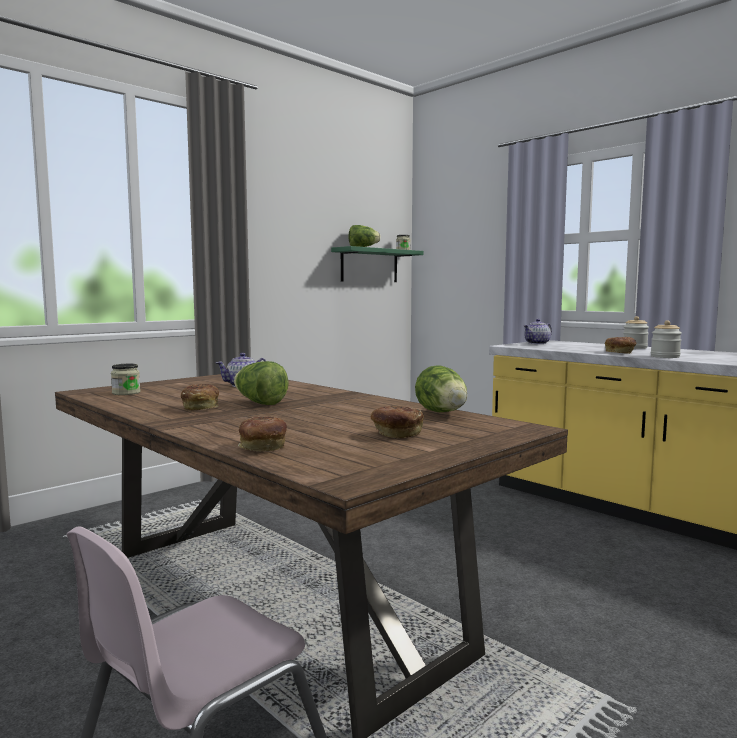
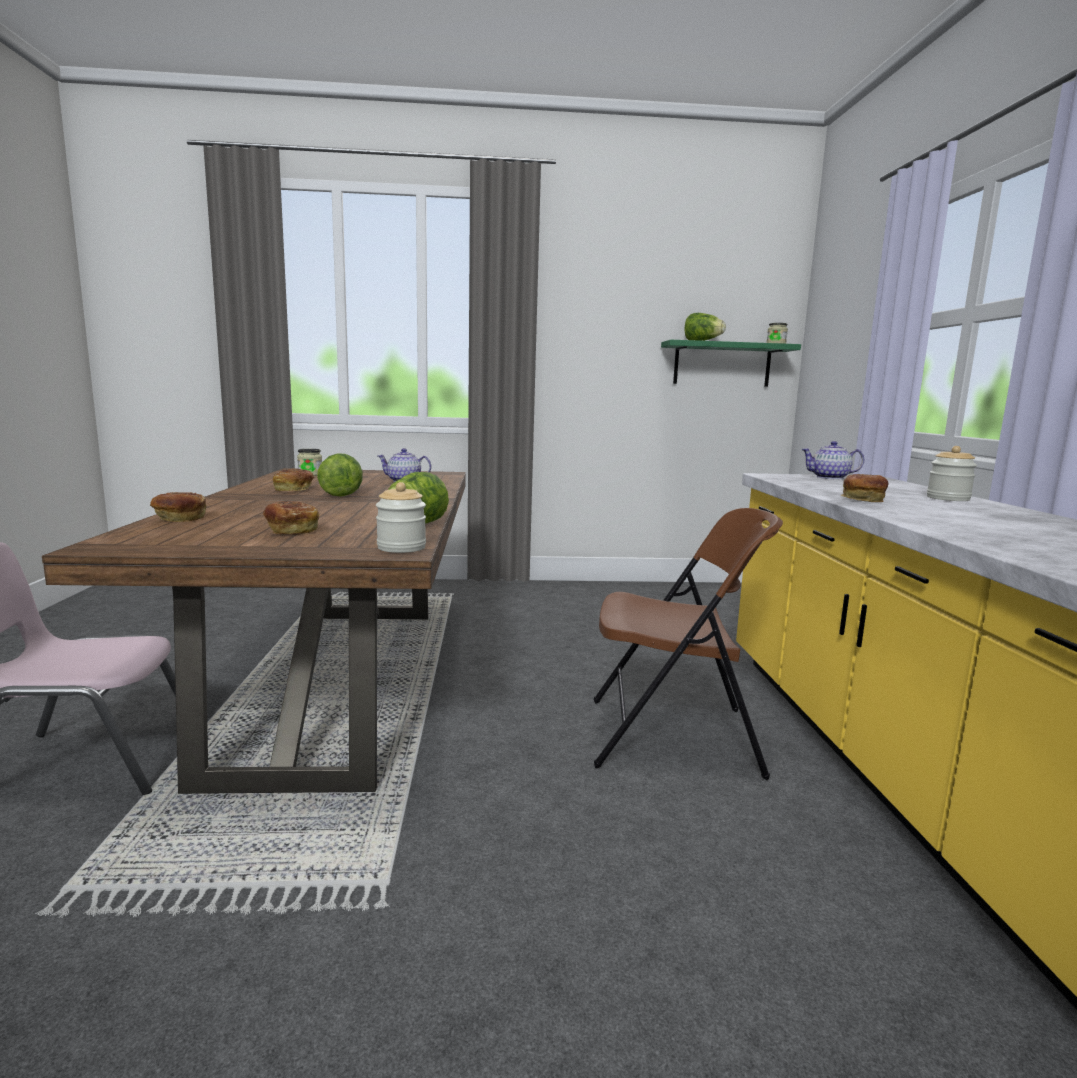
camera: 40 degrees right, 5 degrees up
(548, 541) = (672, 736): none -> brown chair
(665, 357) = (896, 512): jar -> jar (401, 548)

